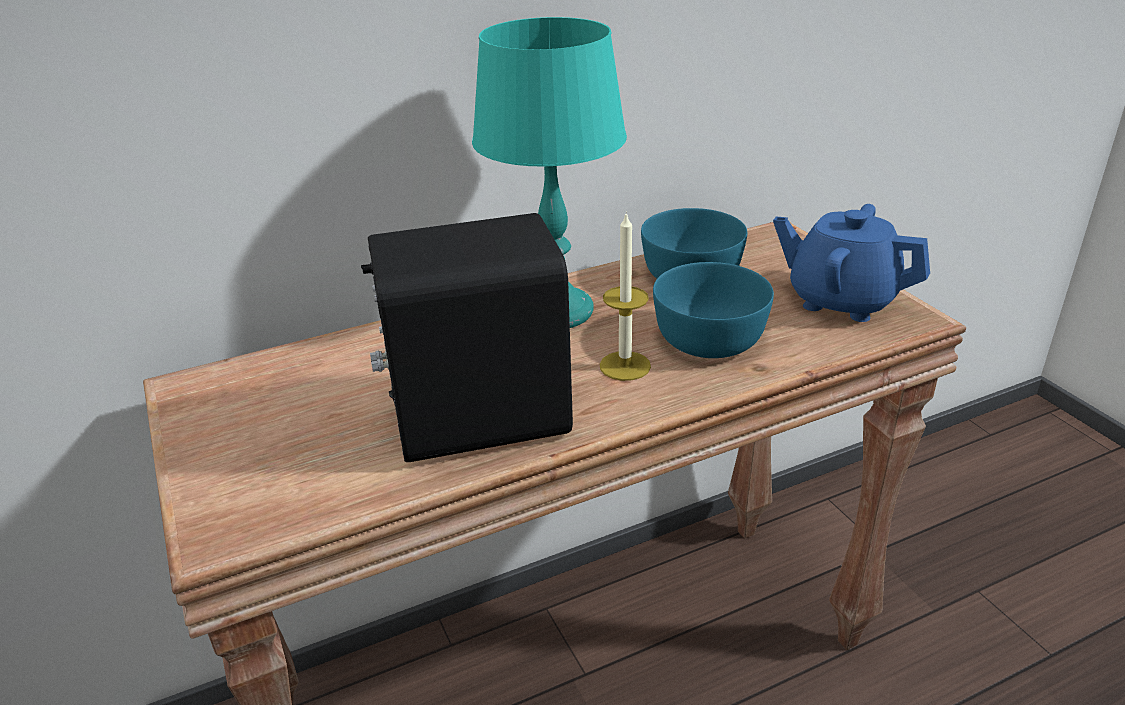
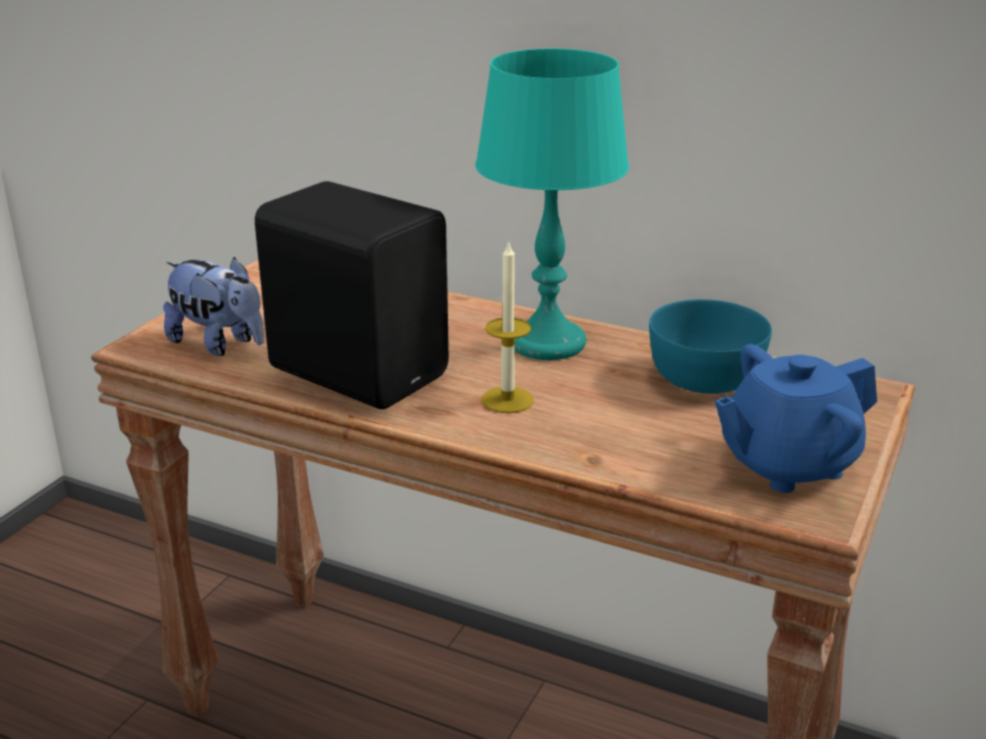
camera: 50 degrees right, 5 degrees down
(298, 481) = (219, 344): none -> plush toy
(709, 340) = (604, 422): turquoise bowl -> none
(841, 300) = (786, 464): blue teapot -> blue teapot turned 105 degrees counterclockwise

